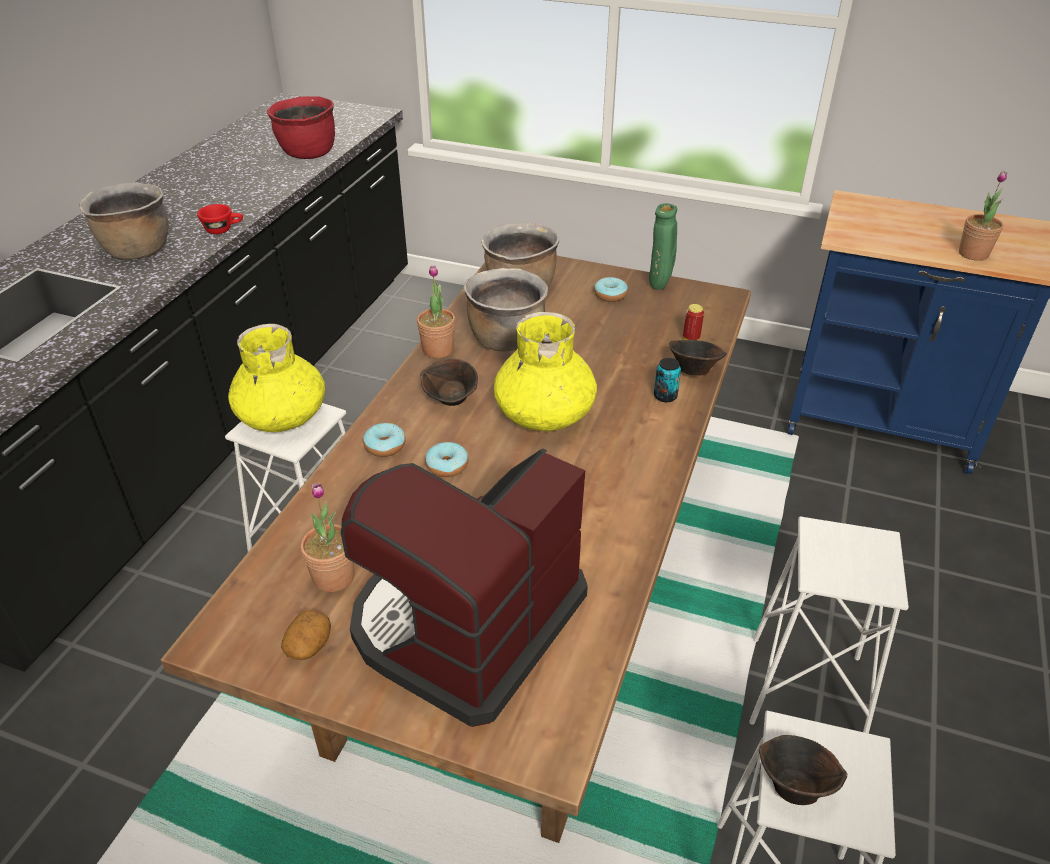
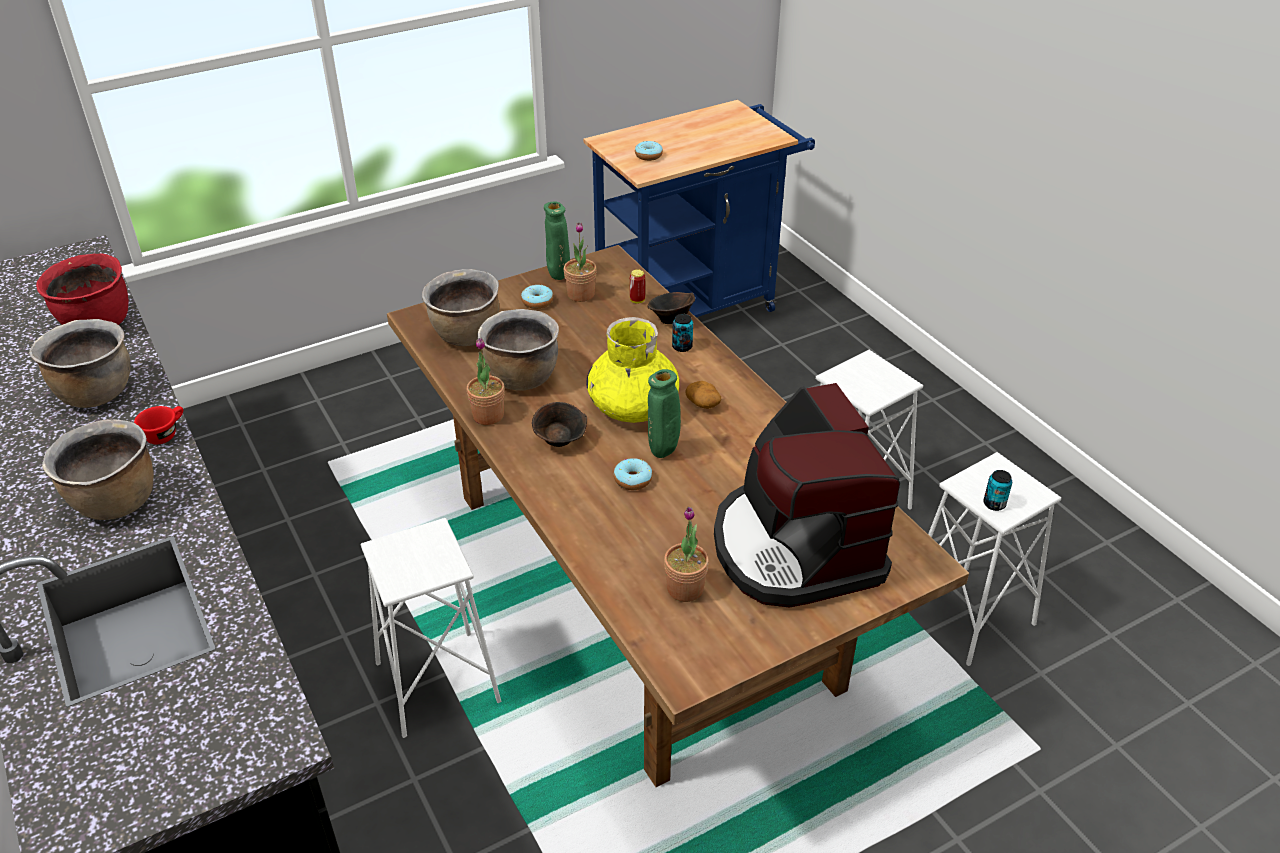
camera: 50 degrees left, 0 degrees up
(239, 189) = (95, 393): none -> brown cooking pot
(282, 416) = (405, 556): yellow vase -> none
(309, 645) = (739, 629): potato -> potato (703, 403)
(385, 446) = (572, 499): donut -> donut (648, 156)
(503, 464) = (663, 453): none -> green vase
(793, 784) = (994, 504): brown bowl -> can
(973, 254) = (728, 145): potted plant -> potted plant (581, 294)

